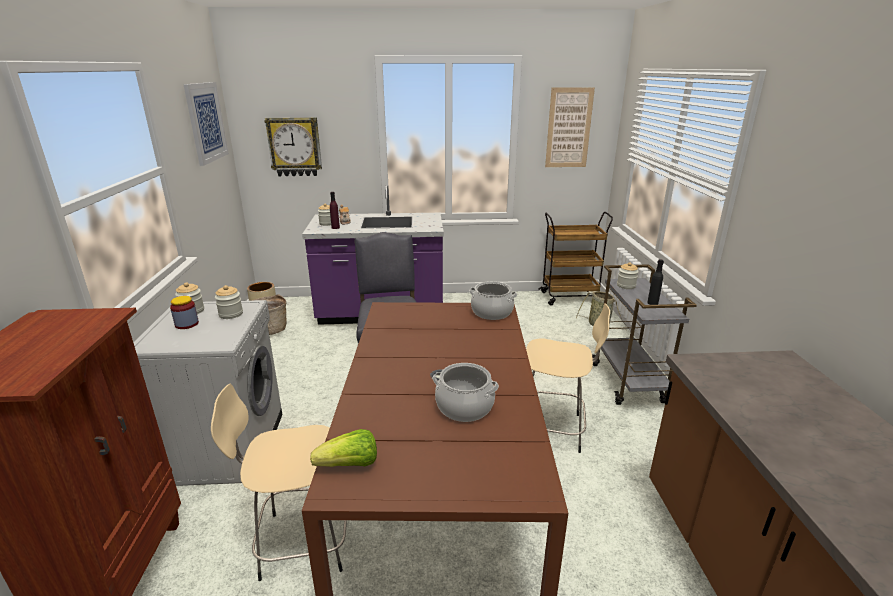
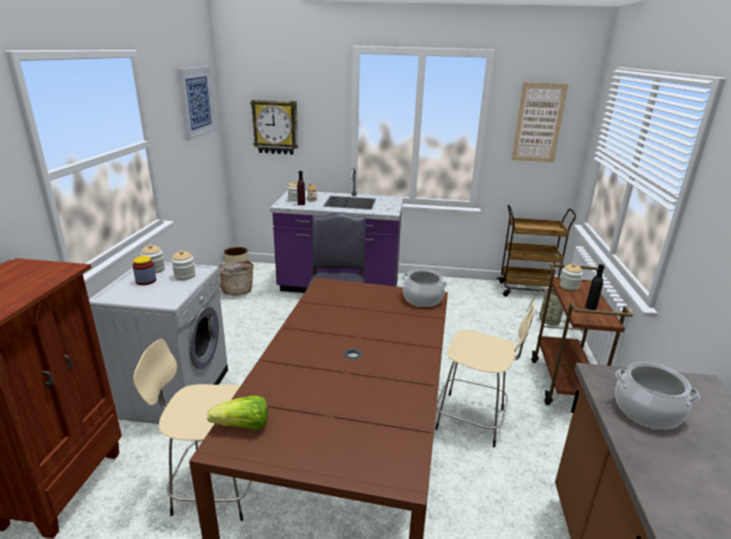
camera: 10 degrees right, 0 degrees up
(464, 407) = (364, 387): cooking pot -> cooking pot (647, 411)
(628, 385) = (563, 386): grey cart -> brown cart

